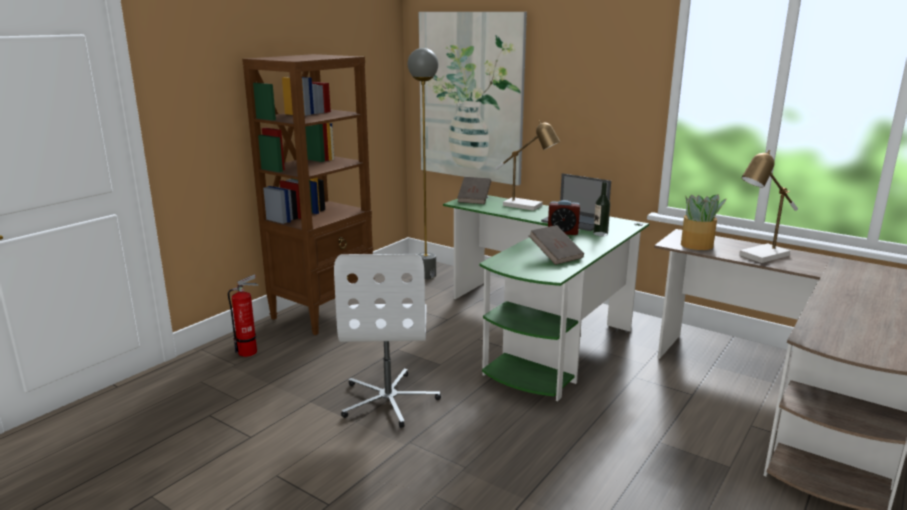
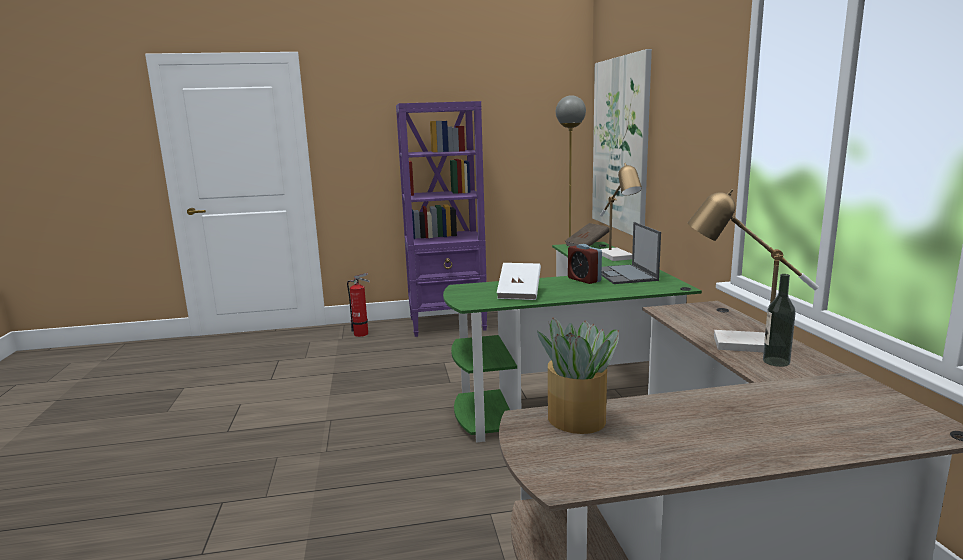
camera: 45 degrees right, 5 degrees down
(324, 312) = (448, 324): brown bookcase -> purple bookcase
(389, 399) = (373, 390): white office chair -> none
(555, 256) = (519, 293): brown book -> white book
(600, 234) = (616, 288): bottle -> bottle (776, 362)
(697, 245) = (691, 318): potted plant -> potted plant (577, 420)

